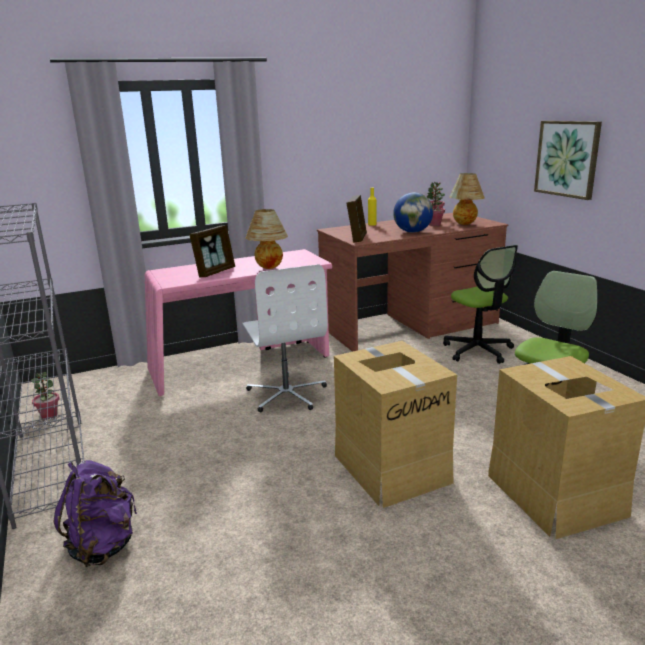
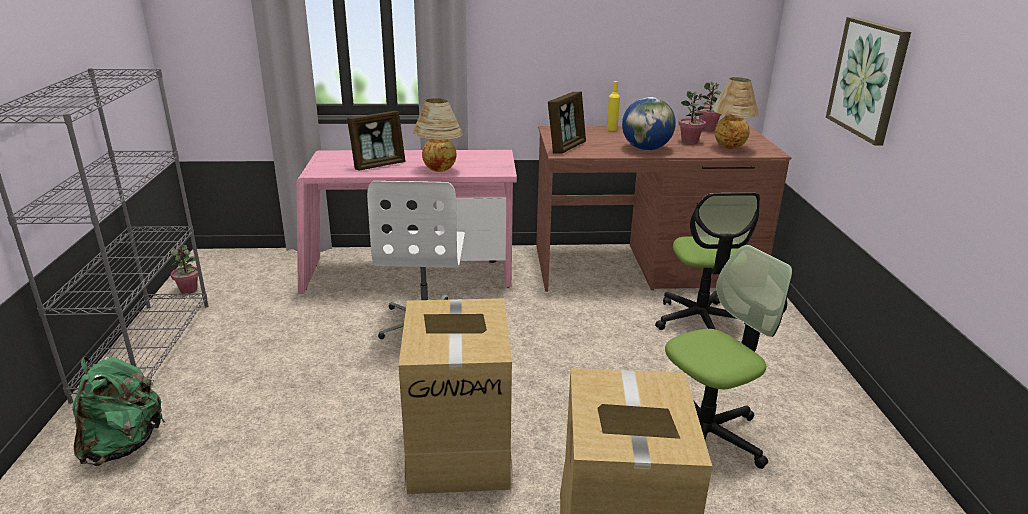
camera: 20 degrees right, 5 degrees up
(103, 545) = (123, 445): purple backpack -> green backpack

